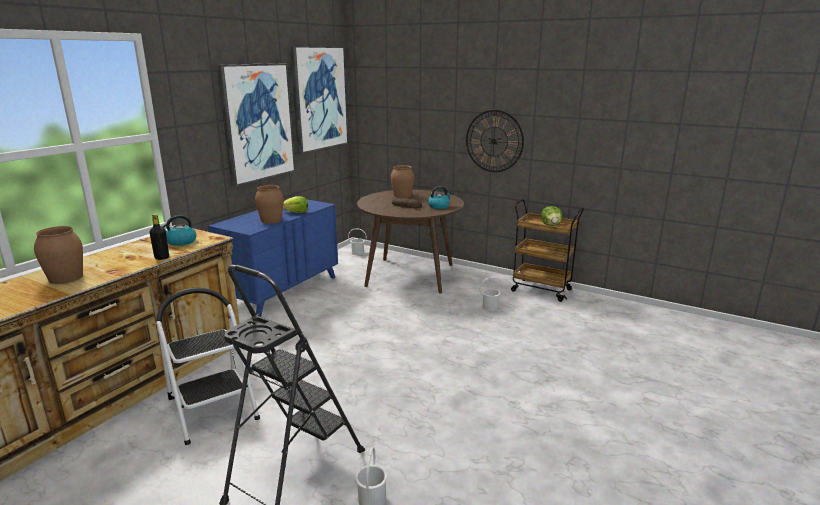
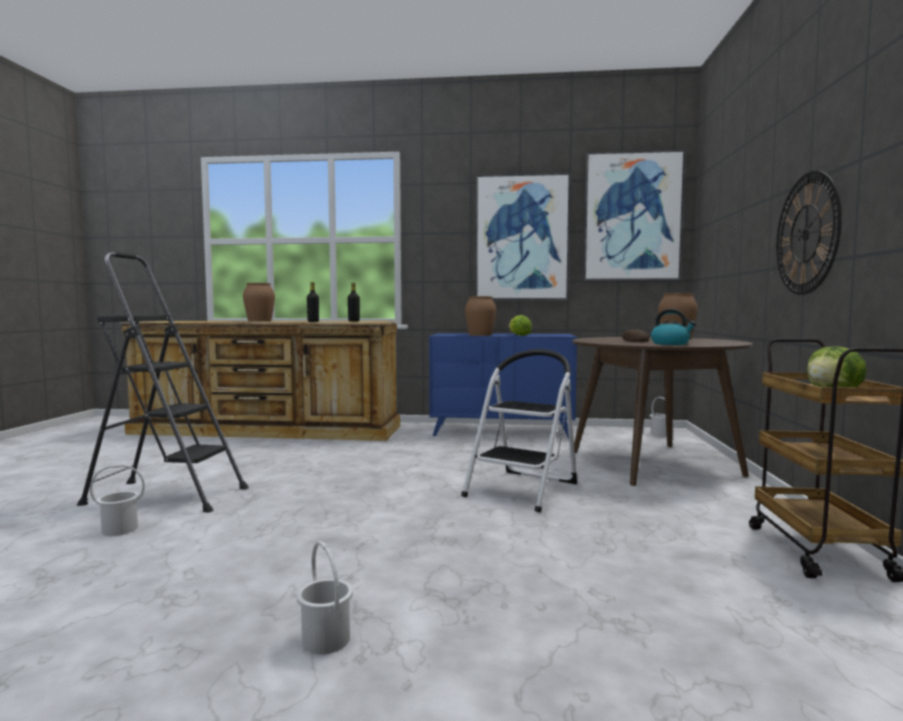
camera: 65 degrees right, 15 degrees down
(180, 242) = (354, 321): kettle -> black bottle
(212, 407) = (267, 454): step ladder -> step ladder (524, 489)
(490, 307) = (648, 520): white bucket -> white bucket (326, 639)

